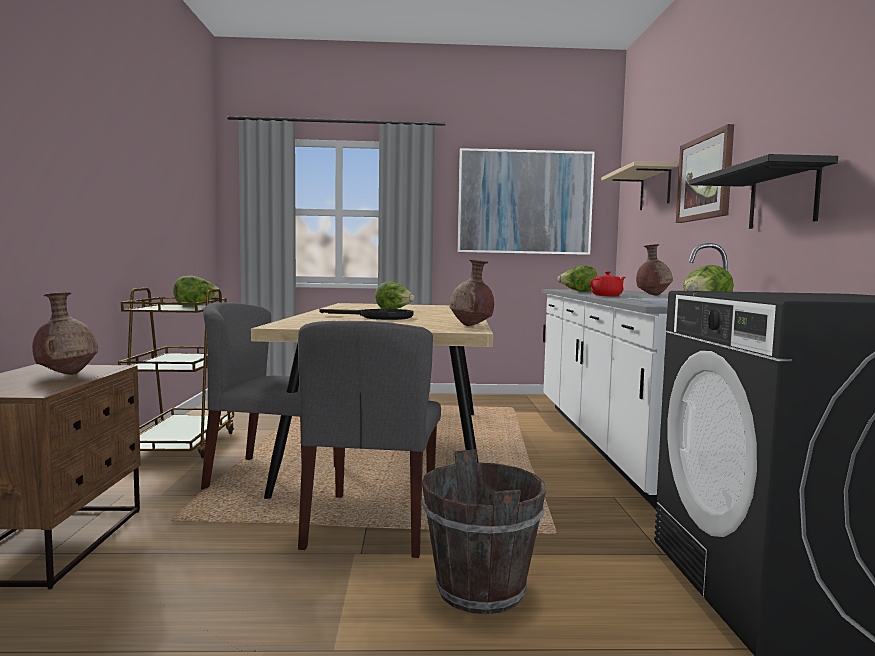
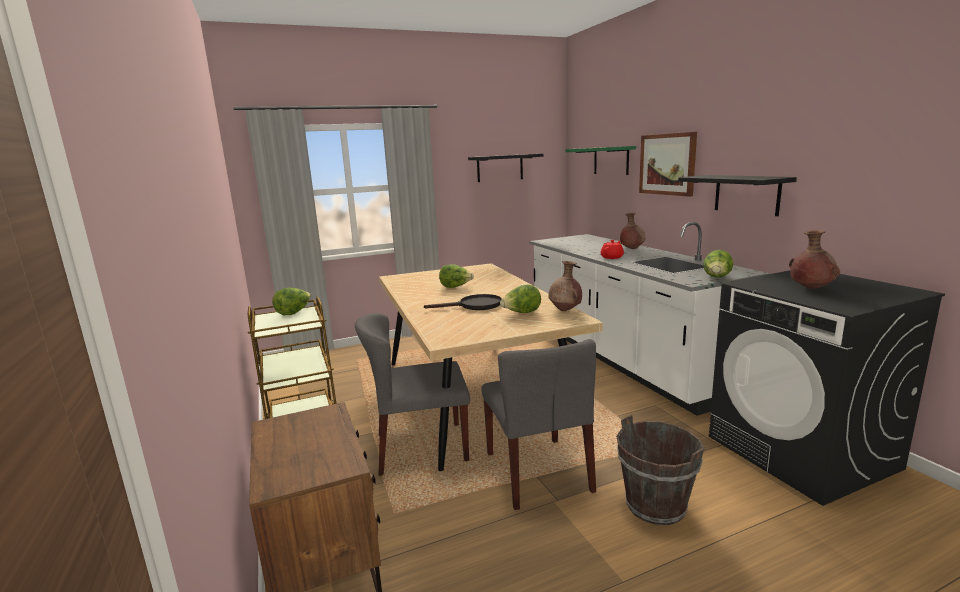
camera: 20 degrees left, 10 degrees up
(67, 374) = (316, 432): brown vase -> brown vase (810, 289)
(524, 202) = (500, 168): picture -> black shelf
(578, 292) = (572, 247): lettuce -> lettuce (521, 313)
(655, 188) = (611, 160): beige shelf -> green shelf

